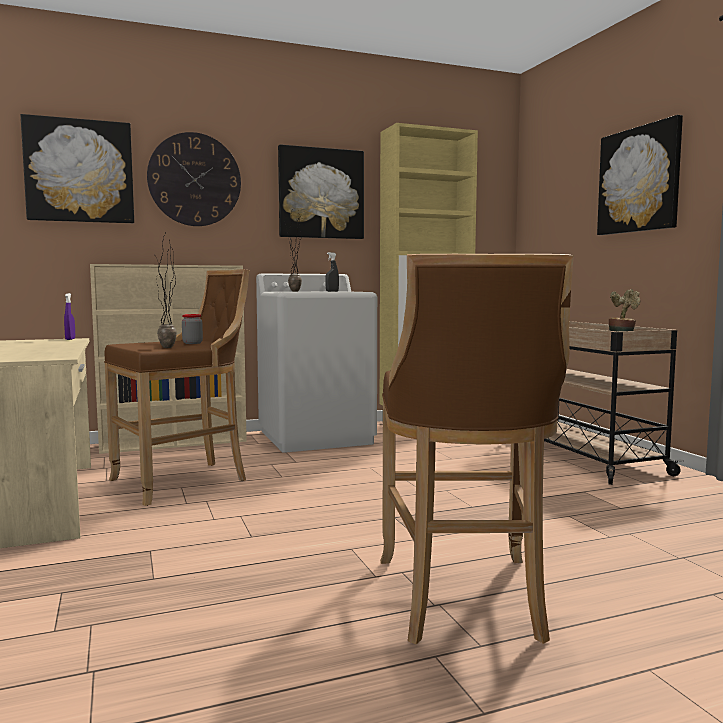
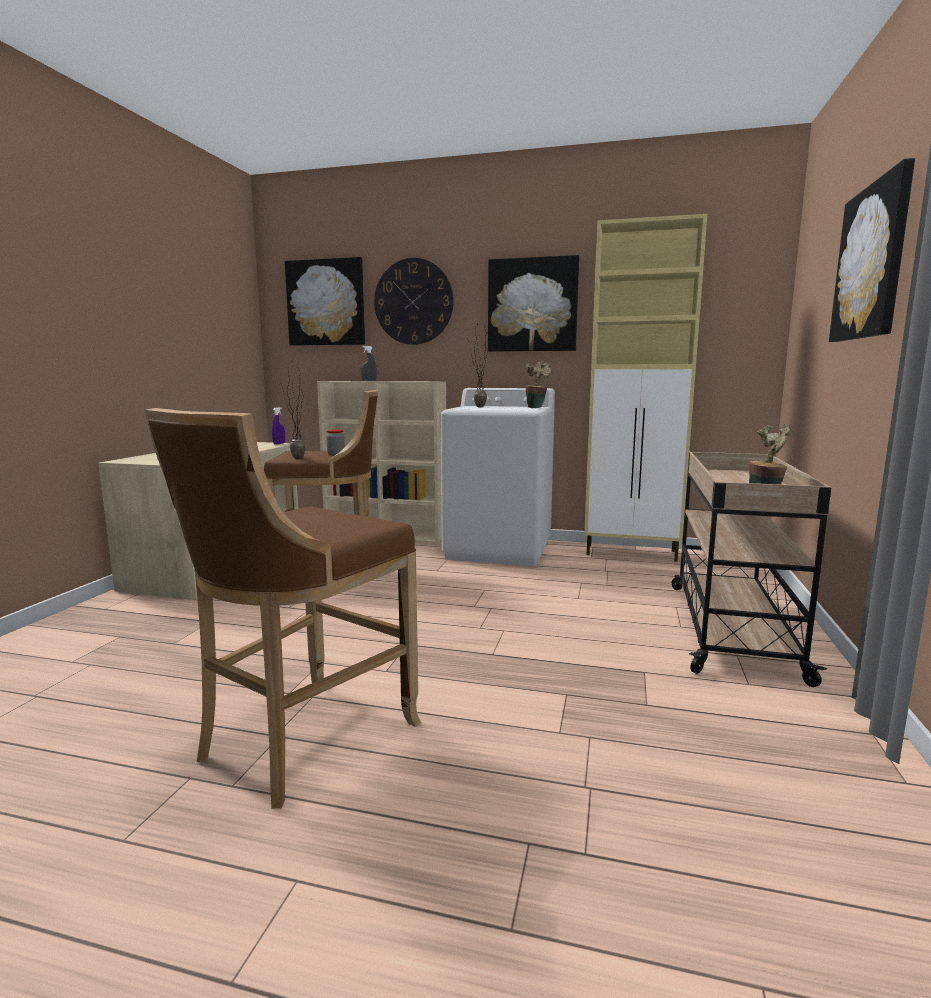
camera: 35 degrees right, 5 degrees up
(332, 291) = (502, 409): grey spray bottle -> grey spray bottle (369, 381)
(348, 291) = (536, 407): none -> potted plant

